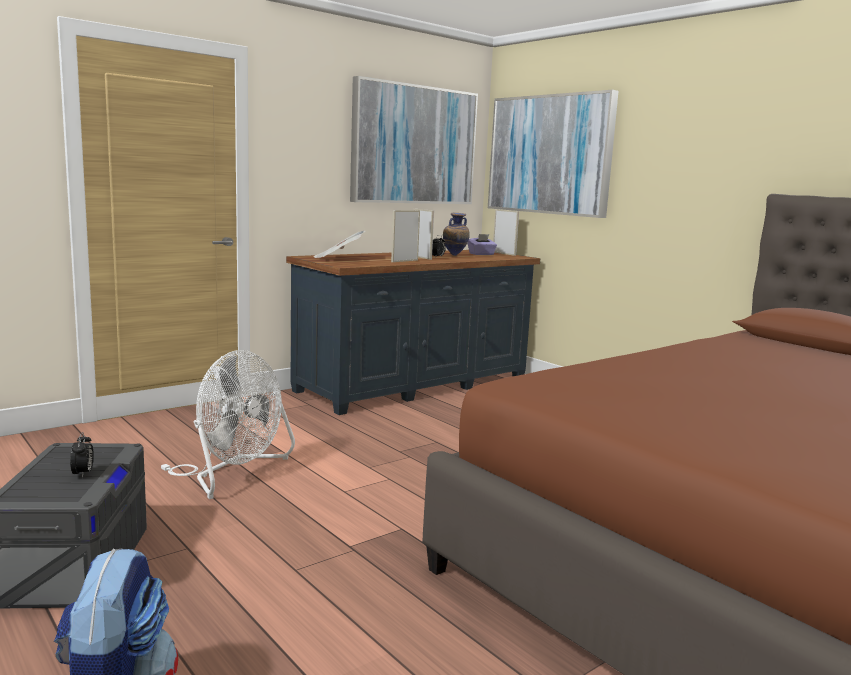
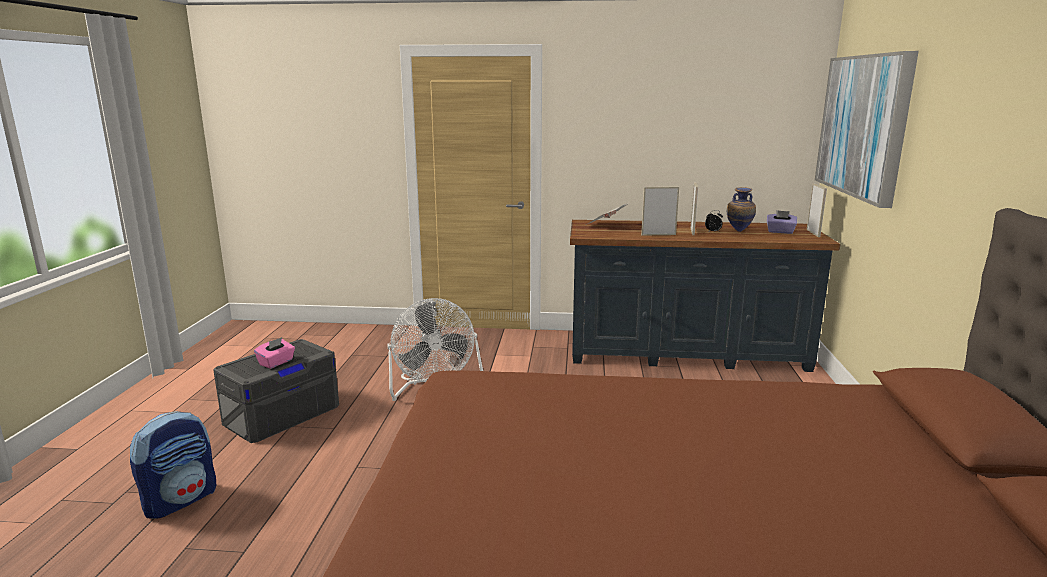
camera: 45 degrees right, 5 degrees up
(83, 474) = (276, 362): alarm clock -> pink tissue box
(413, 145) = (721, 115): picture -> none

